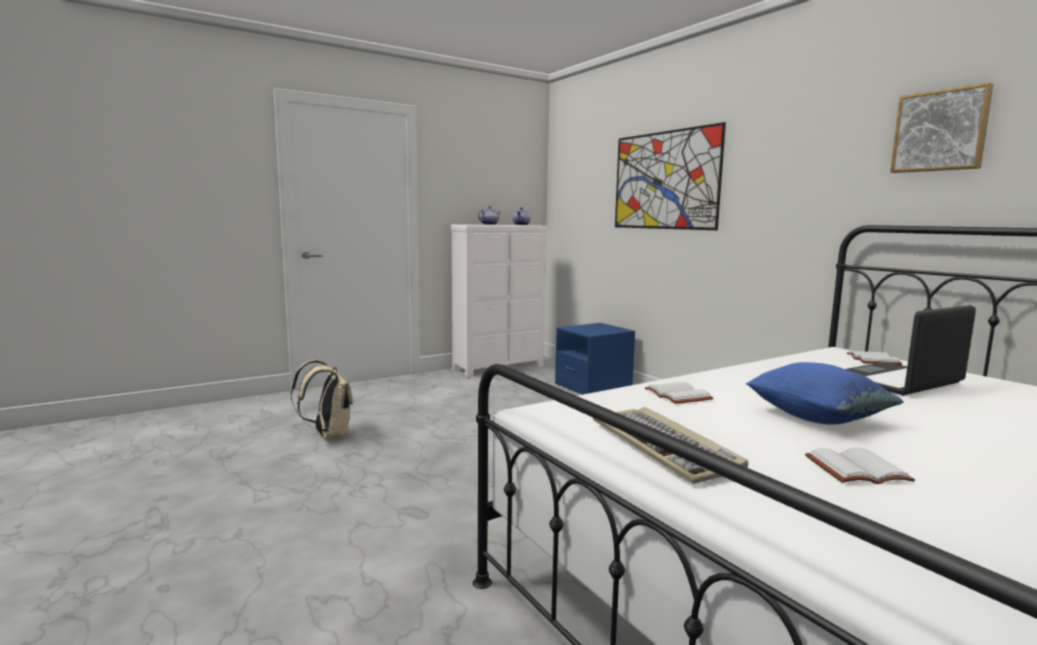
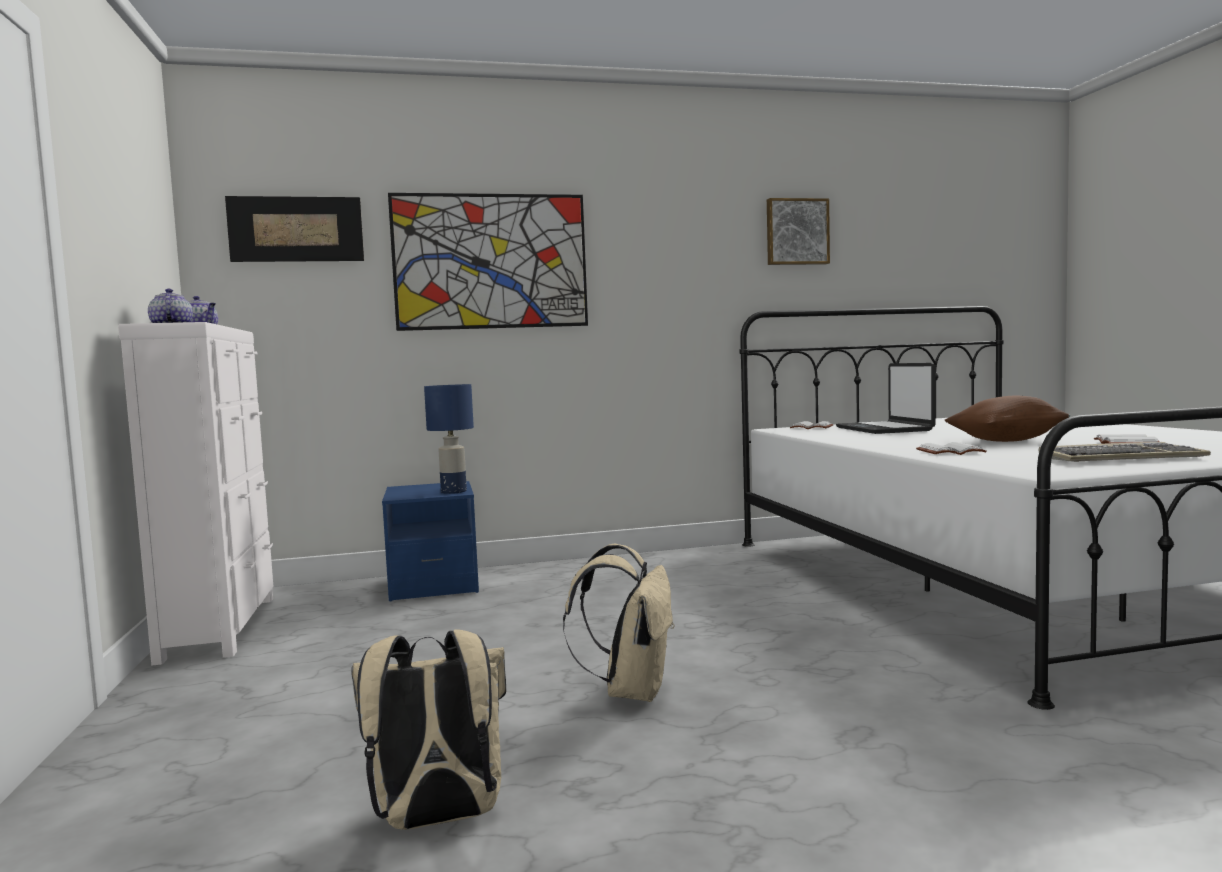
camera: 70 degrees left, 5 degrees down
(458, 451) = (631, 690): none -> beige backpack
(583, 166) = (296, 229): none -> picture
(593, 332) = (453, 491): none -> blue table lamp
(817, 418) = (1006, 441): blue pillow -> brown pillow

